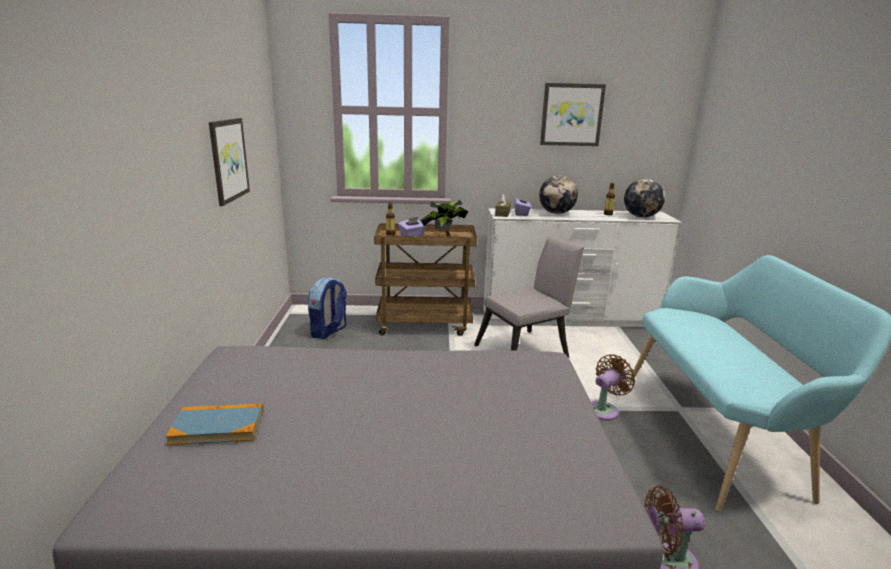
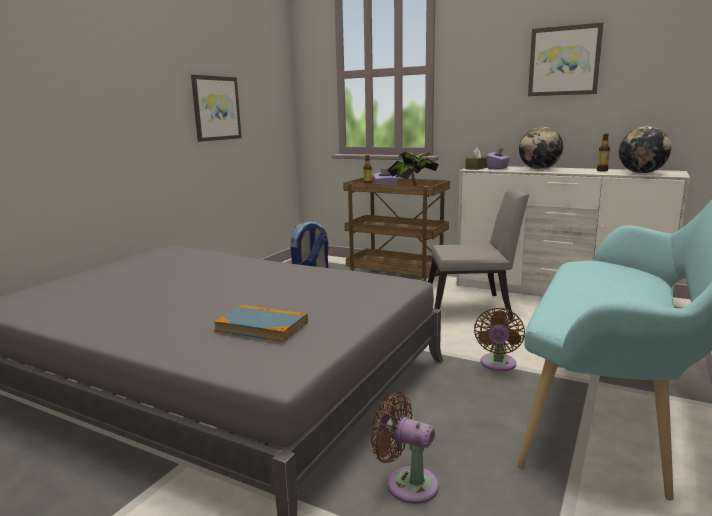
camera: 30 degrees right, 5 degrees down
(218, 427) = (102, 278): book -> book (262, 326)
(604, 410) = (497, 365): brown fan -> brown fan turned 120 degrees clockwise

